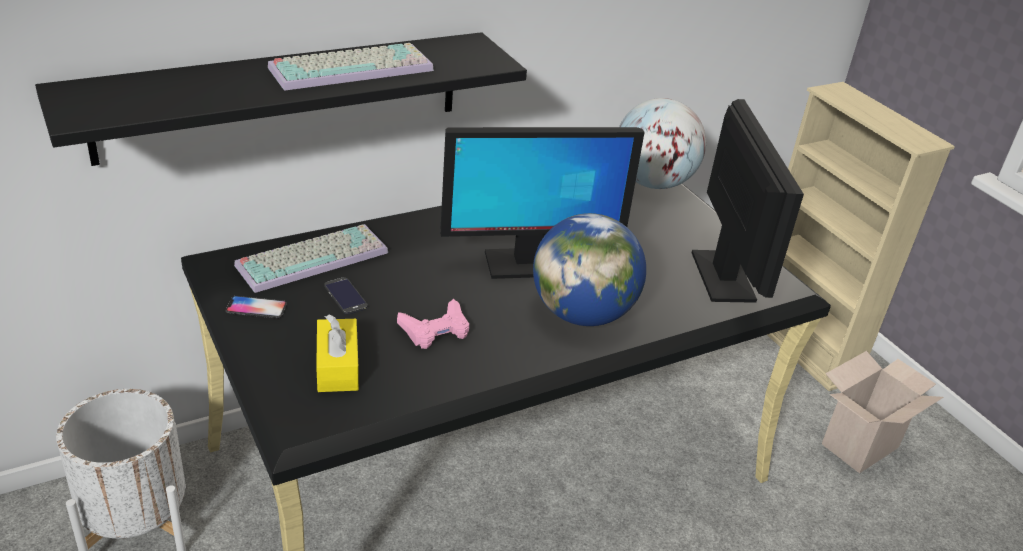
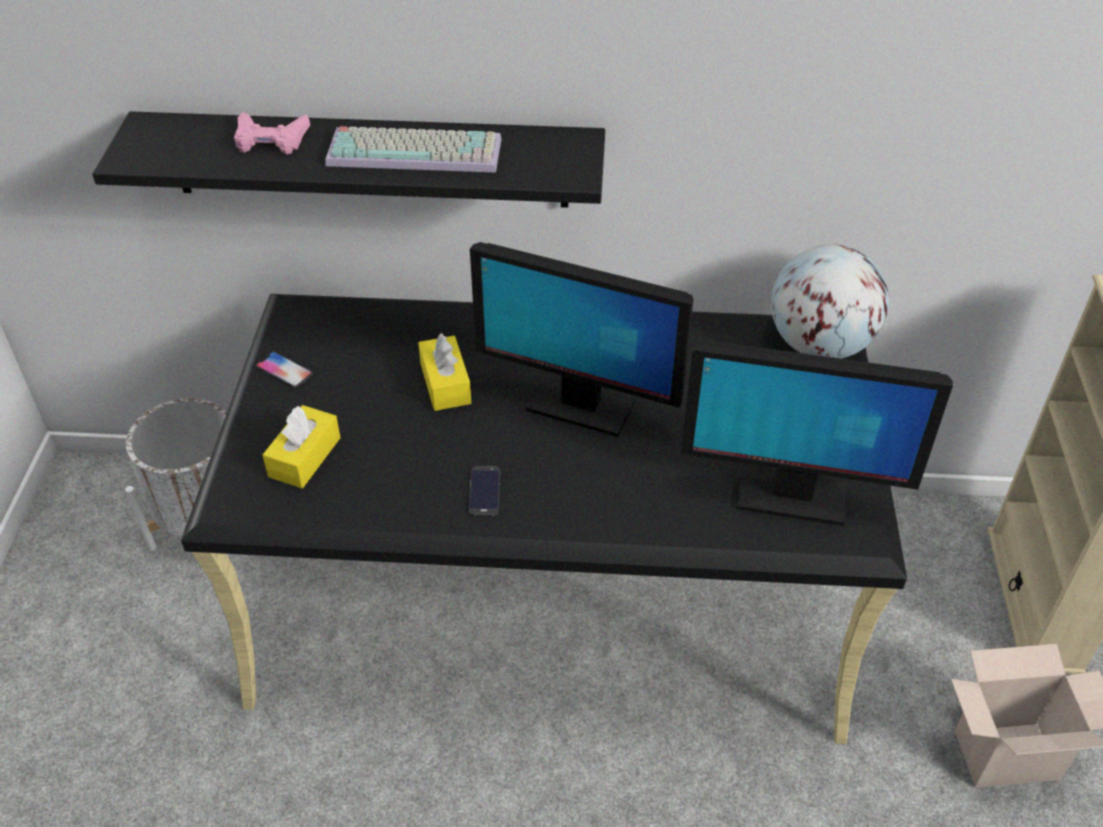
camera: 35 degrees right, 10 degrees up
(313, 257) = (376, 330): keyboard -> none
(345, 296) = (370, 384): phone -> phone (484, 491)
(409, 278) = (445, 383): none -> yellow tissue box
(435, 330) = (422, 450): pink game controller -> pink game controller (271, 140)
(582, 314) = (585, 484): globe -> none
(723, 277) = (790, 496): monitor -> monitor turned 75 degrees clockwise

